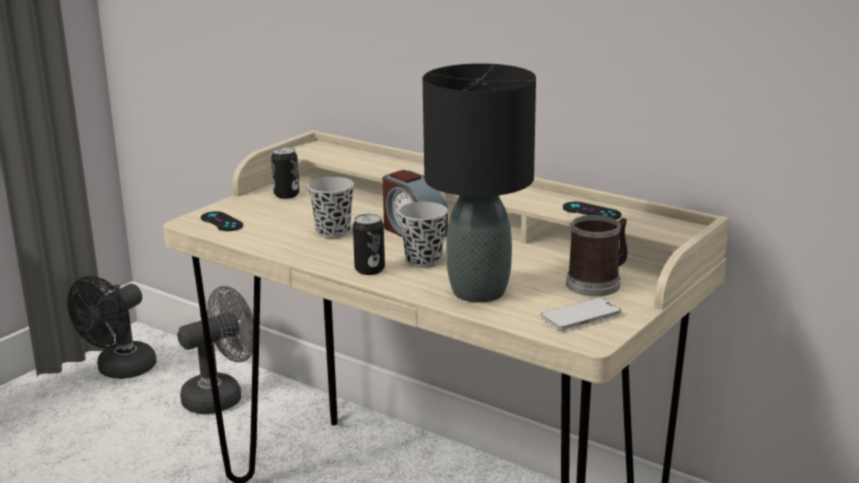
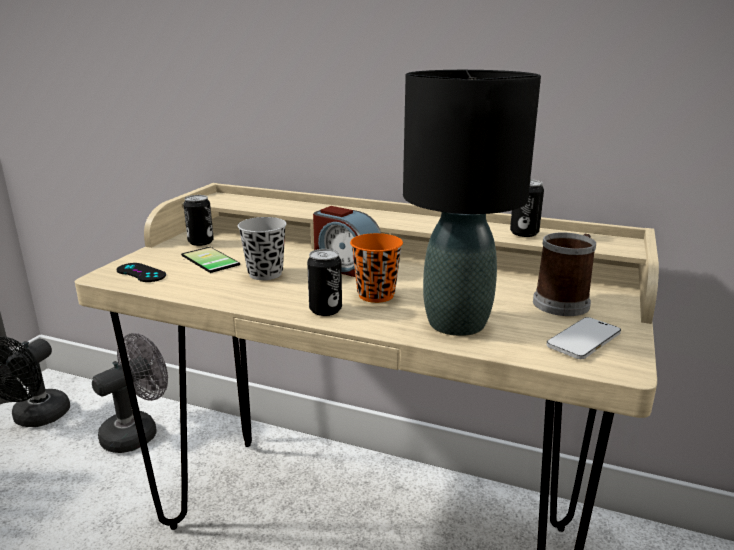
camera: 15 degrees left, 0 degrees up
(284, 215) = (207, 261): none -> phone
(423, 261) = (376, 295): black cup -> orange cup
(591, 211) = (524, 233): black game controller -> can

